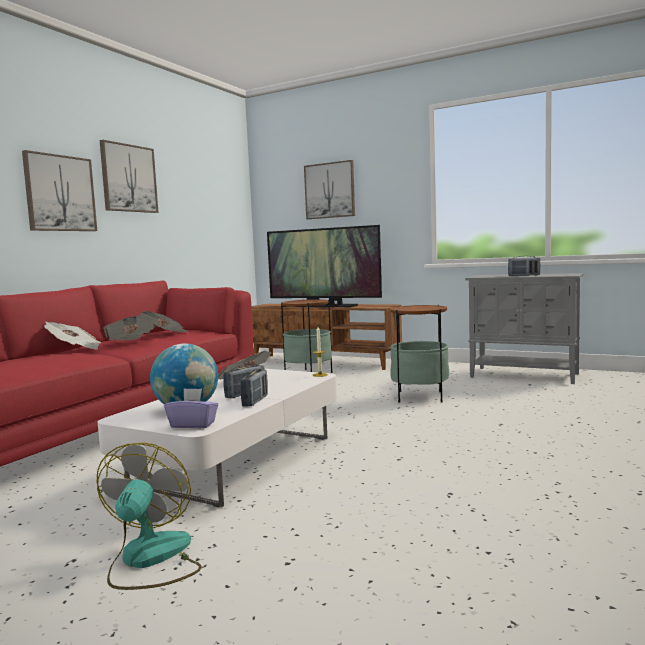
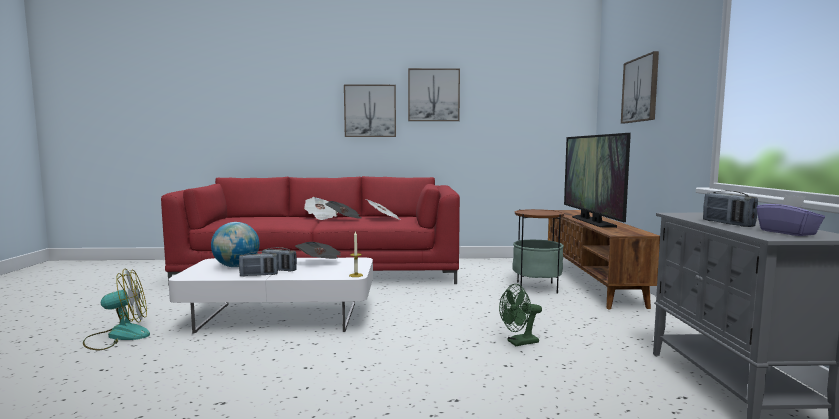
camera: 60 degrees right, 0 degrees up
(193, 425) = (195, 274): purple tissue box -> purple tissue box (788, 232)
(420, 397) = (519, 343): side table -> green fan

